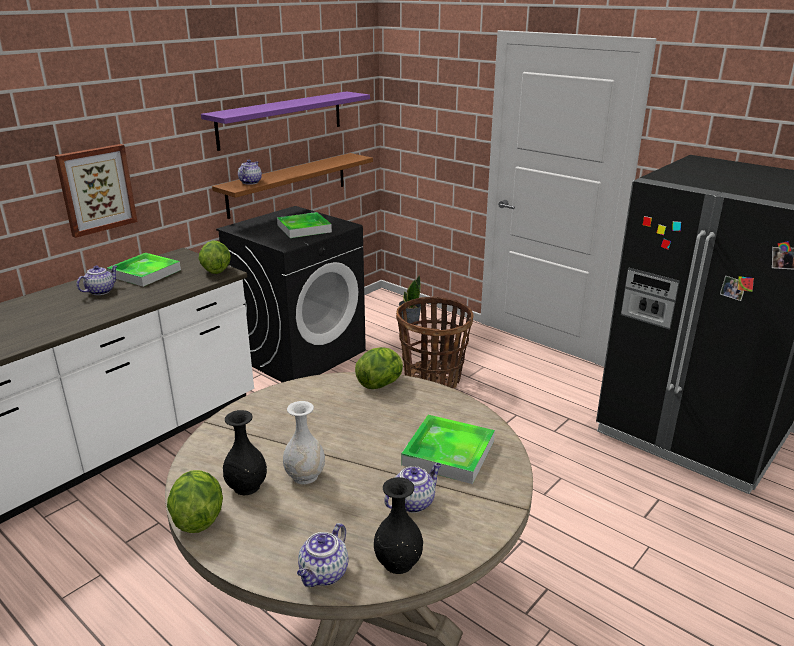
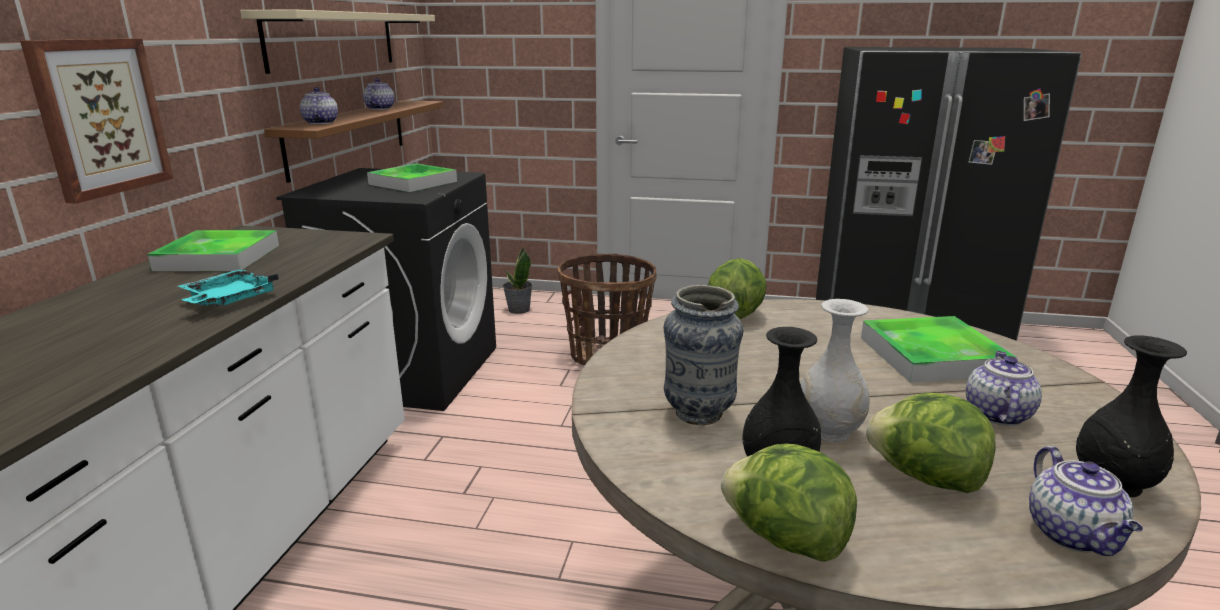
camera: 30 degrees left, 5 degrees down
(101, 291) = (164, 288): teapot -> teapot (380, 108)
(116, 307) = (228, 300): none -> turquoise tray
(216, 270) = (340, 238): lettuce -> lettuce (925, 478)
(259, 443) = (699, 414): none -> vase
(281, 119) = (333, 40): purple shelf -> beige shelf

